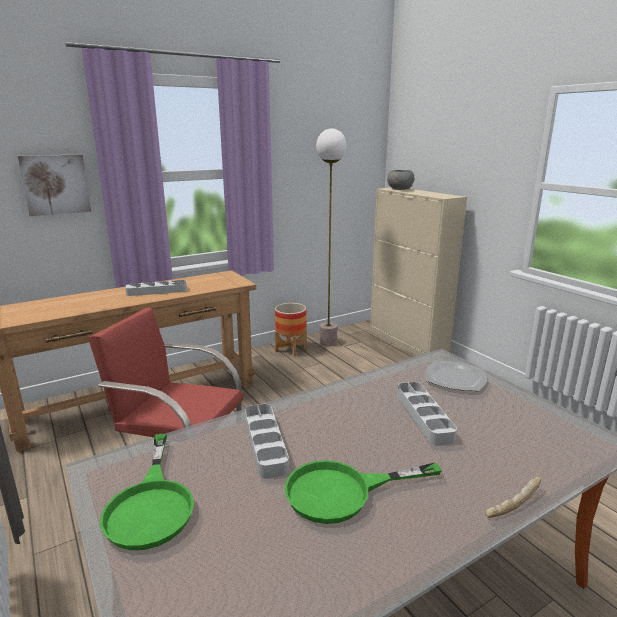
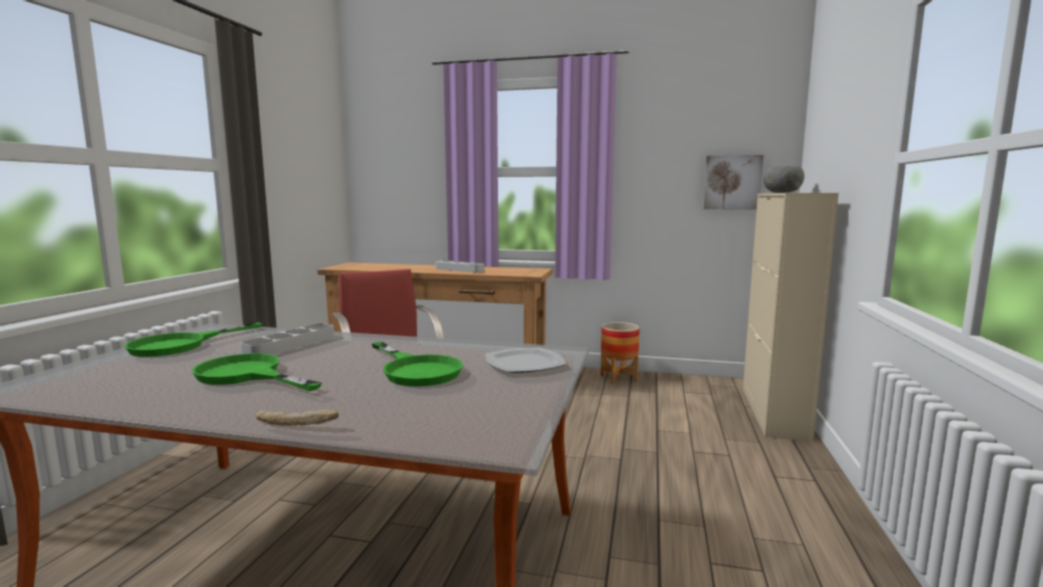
camera: 45 degrees right, 10 degrees down
(55, 184) = (420, 175): picture -> picture (732, 182)
(328, 342) = (670, 384): floor lamp -> none
(424, 416) = (416, 370): grey tray -> green frying pan

